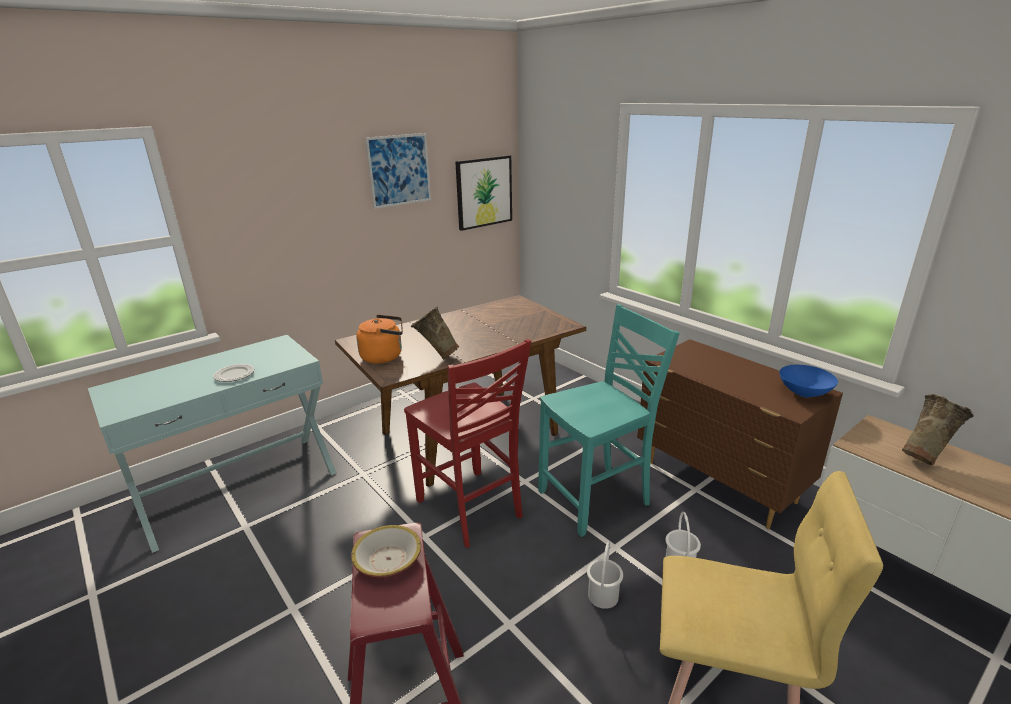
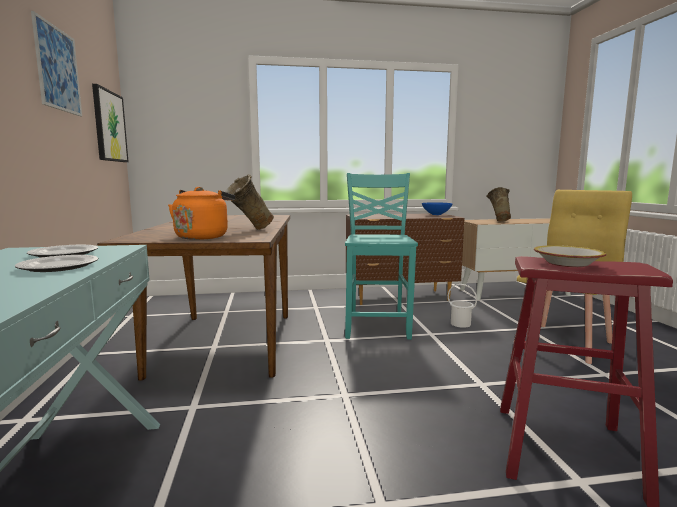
camera: 60 degrees left, 15 degrees down
(271, 358) = (64, 254): none -> plate
(471, 509) = (334, 366): red chair -> none
(602, 596) = (473, 349): white bucket -> none

